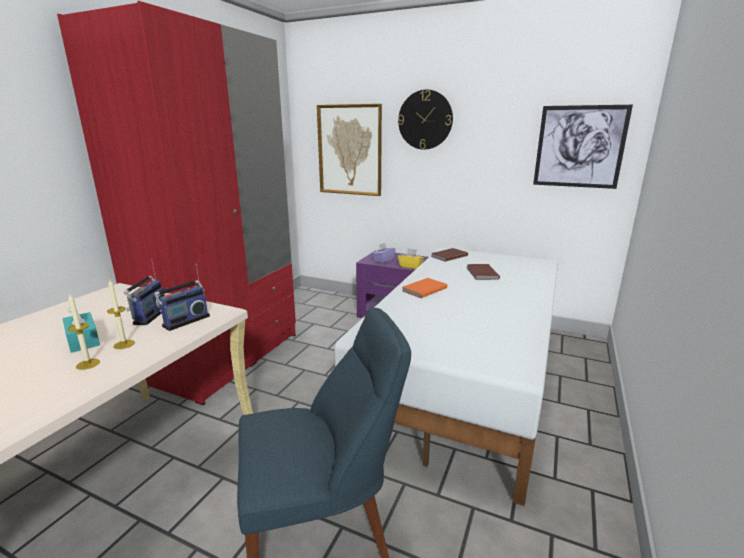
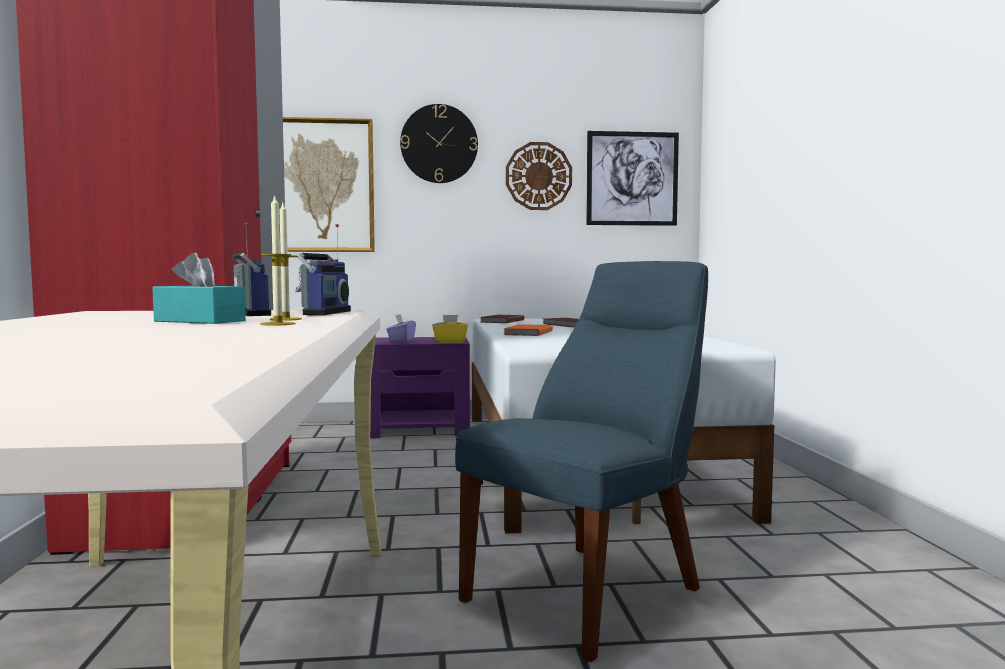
camera: 30 degrees left, 15 degrees down
(498, 144) = (538, 176): none -> wall clock

